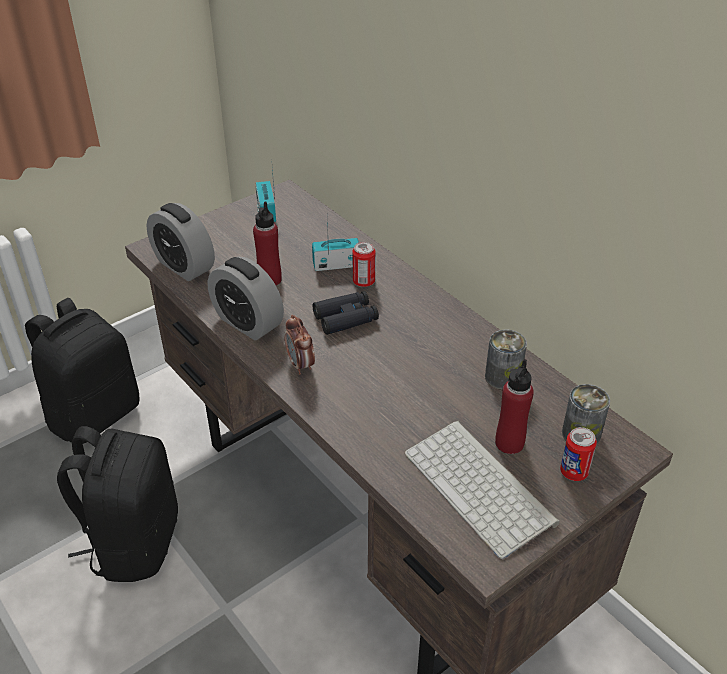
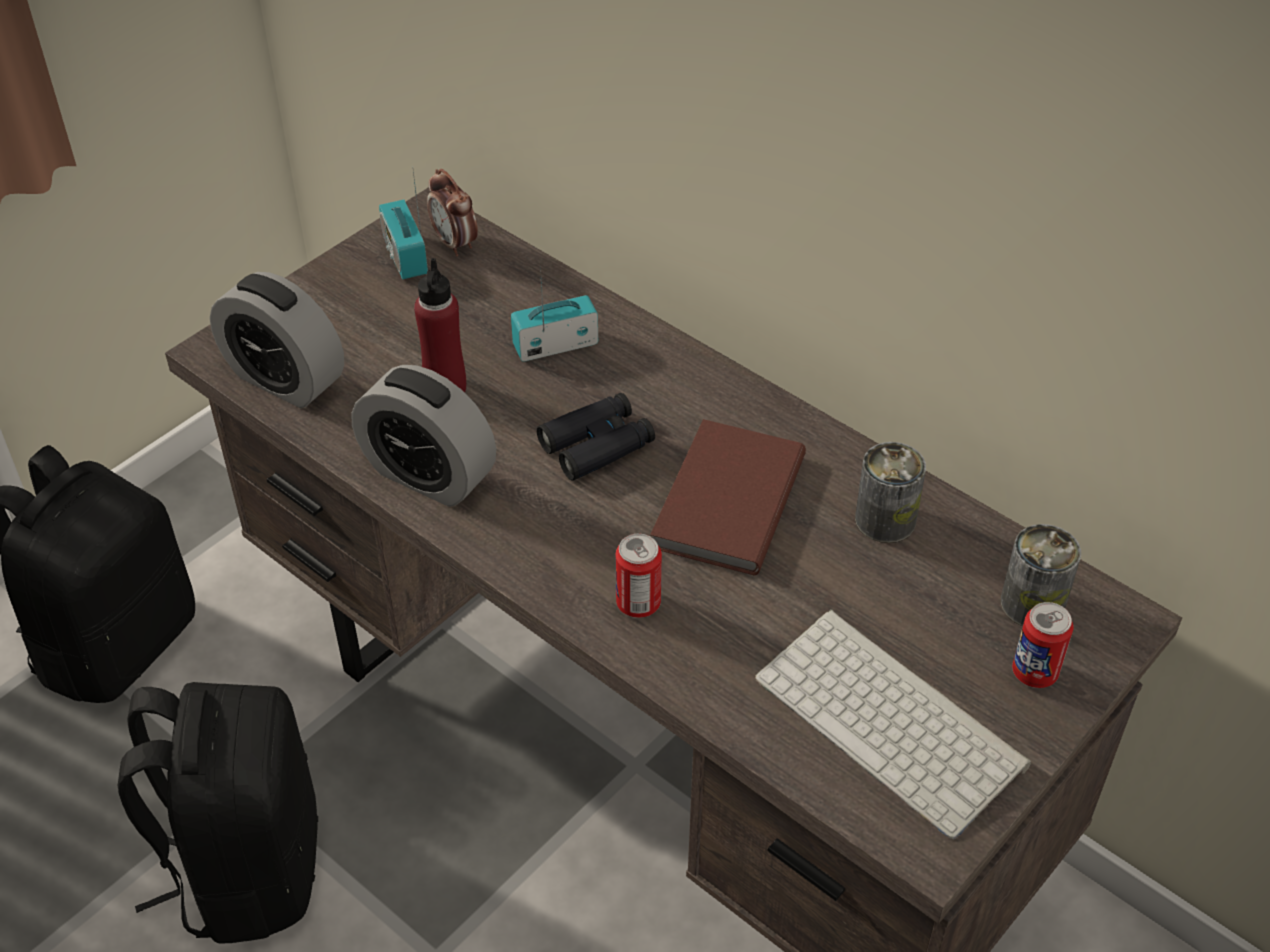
camera: 10 degrees left, 5 degrees up
(300, 365) = (541, 542): alarm clock -> alarm clock (455, 244)
(363, 282) = (611, 372): can -> can (638, 603)
(410, 356) = (724, 502): none -> brown book
(509, 443) = (921, 636): red bottle -> none

